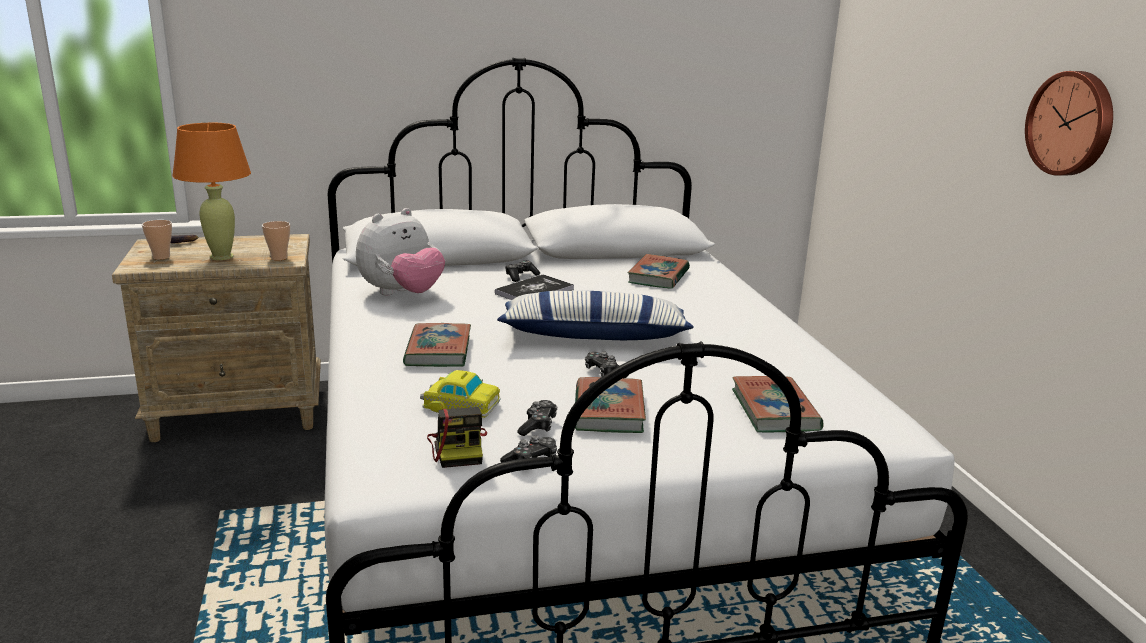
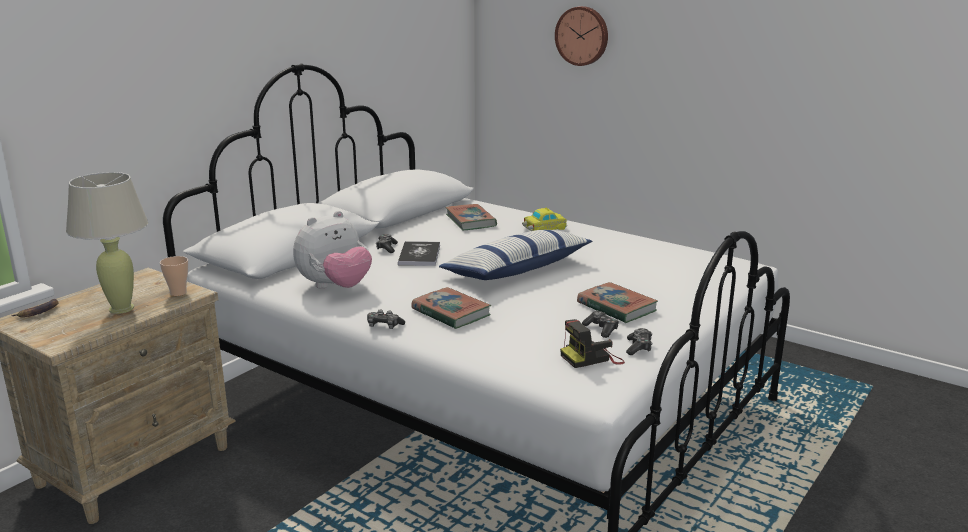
camera: 40 degrees left, 0 degrees up
(161, 257) = (61, 328): cup -> none
(221, 256) = (121, 308): orange table lamp -> beige table lamp
(402, 294) = (335, 287): plush toy -> plush toy turned 45 degrees clockwise
(459, 448) = (591, 358): camera -> camera turned 120 degrees clockwise
(460, 406) = (539, 337): toy car -> toy car (544, 228)
(604, 372) = (568, 288): game controller -> game controller (384, 326)
(774, 410) = (683, 275): book -> none
(1072, 123) = (719, 62): wall clock -> wall clock (582, 36)

